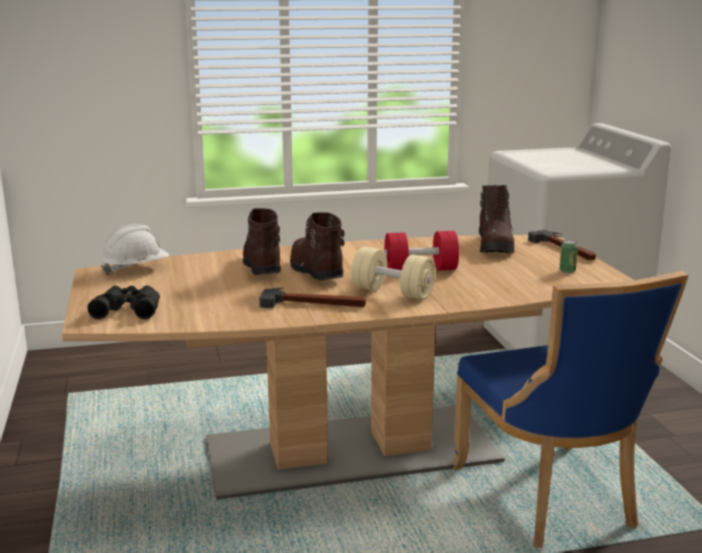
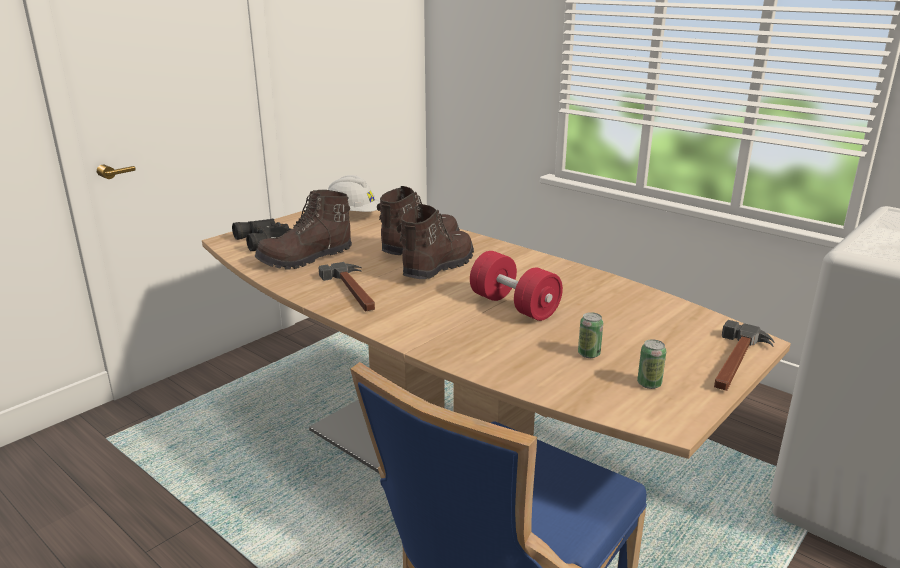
camera: 55 degrees right, 5 degrees up
(393, 292) = (427, 313): beige dumbbell -> none
(495, 246) = (664, 319): brown boot -> brown boot (306, 259)
(515, 272) = (589, 354): none -> can

